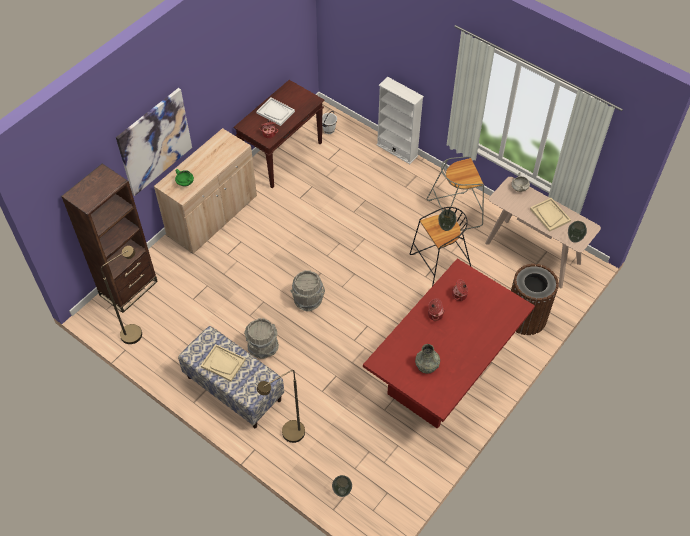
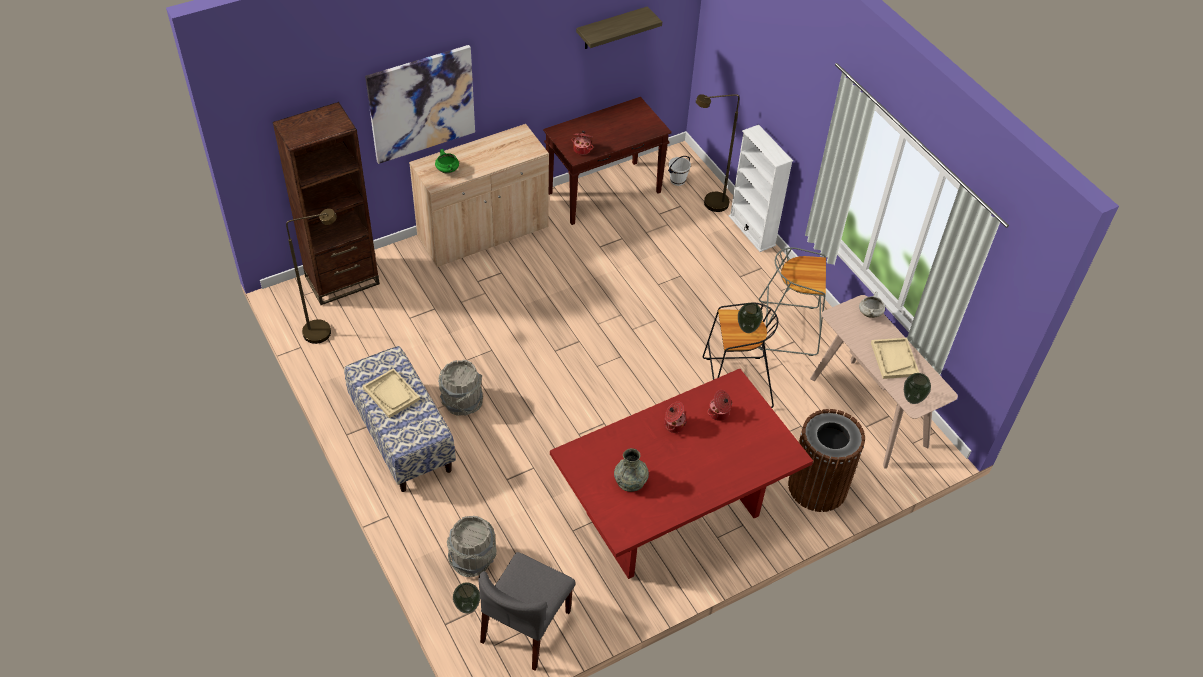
camera: 20 degrees right, 5 degrees down
(265, 39) = (611, 28): none -> shelf
(275, 112) = (603, 128): white tray -> none
(288, 436) = (437, 516): brown floor lamp -> brown floor lamp (709, 204)
(308, 300) = (546, 367): grey bucket -> grey bucket (472, 559)
(387, 489) = (526, 627): none -> grey chair

